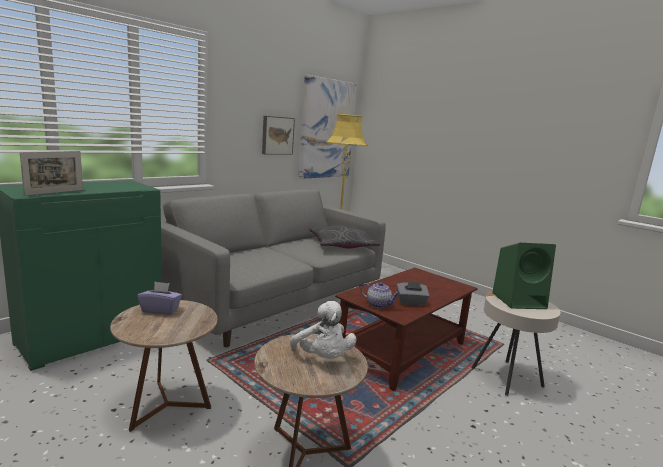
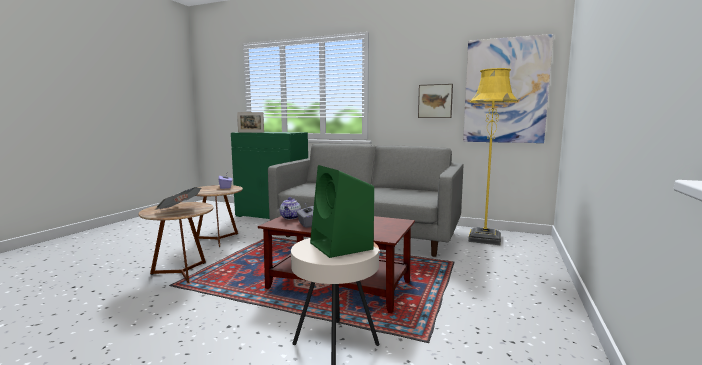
camera: 70 degrees right, 5 degrees down
(323, 358) = (179, 210): white plush toy -> newspaper
(341, 245) = (418, 196): grey pillow -> none

